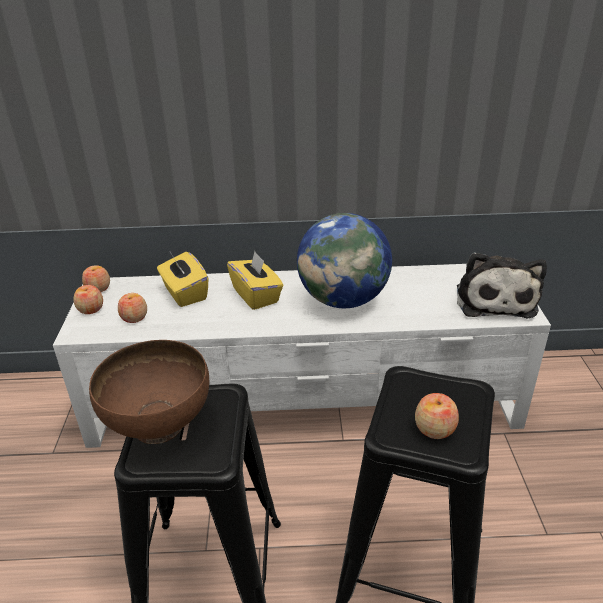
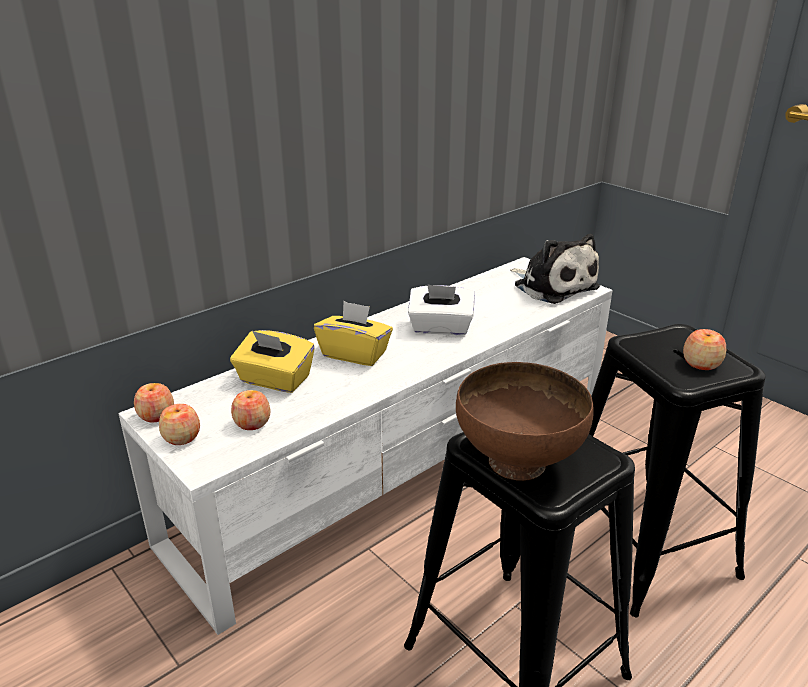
camera: 40 degrees left, 5 degrees down
(343, 300) = (440, 328): globe -> white tissue box

